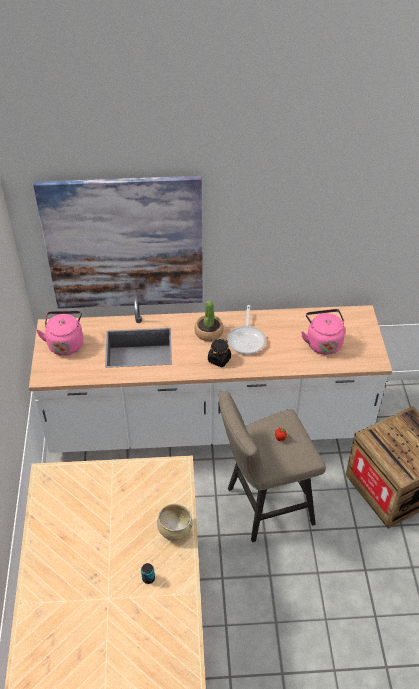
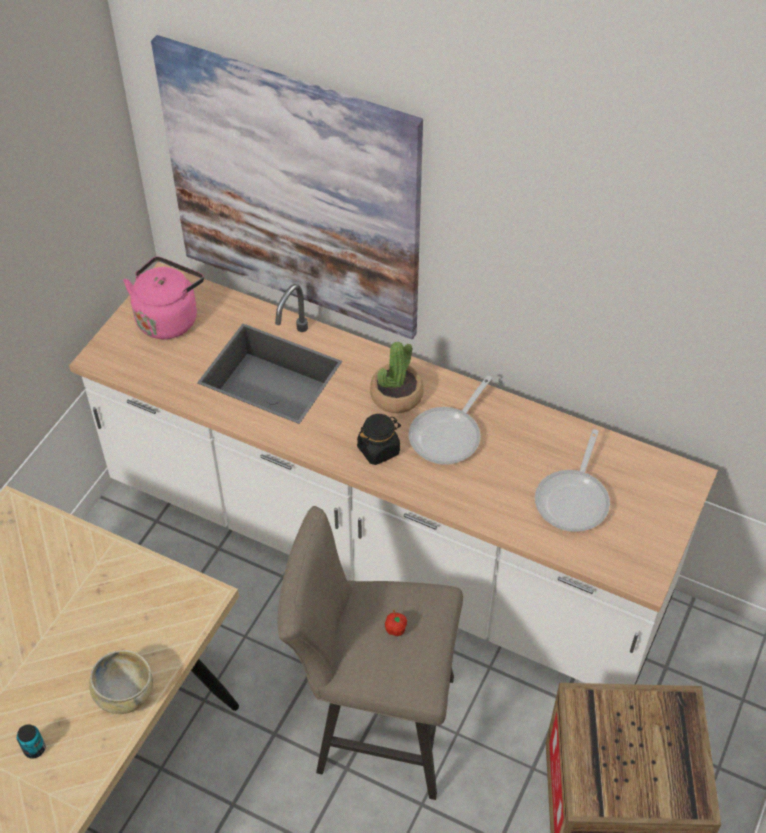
camera: 30 degrees right, 5 degrees up
(322, 342) = (574, 499): pink kettle -> frying pan

